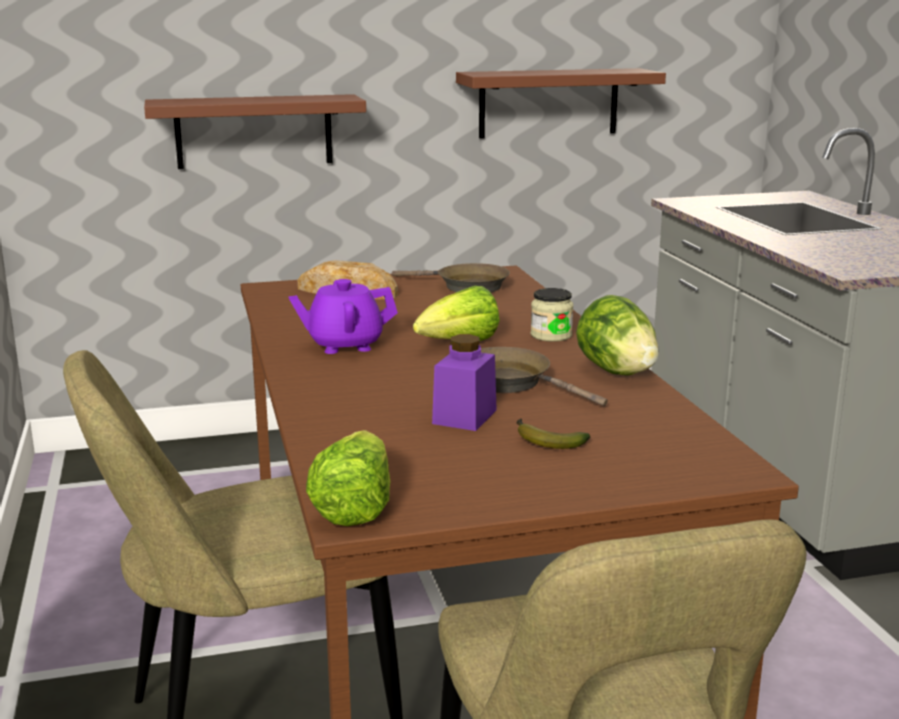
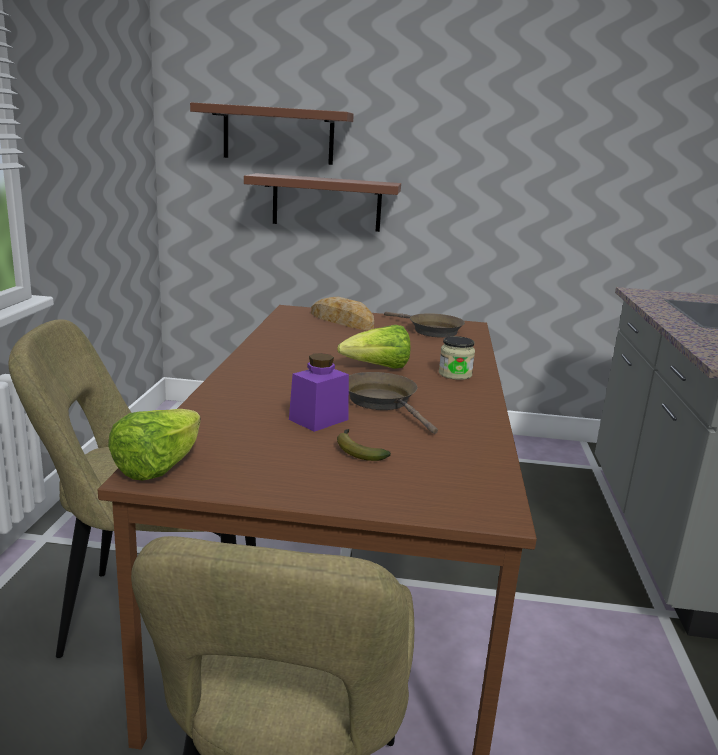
camera: 20 degrees right, 0 degrees up
(344, 345) = (296, 354): purple teapot -> none
(548, 103) = (553, 204): brown shelf -> brown shelf (278, 135)
(616, 371) = (476, 410): lettuce -> none

